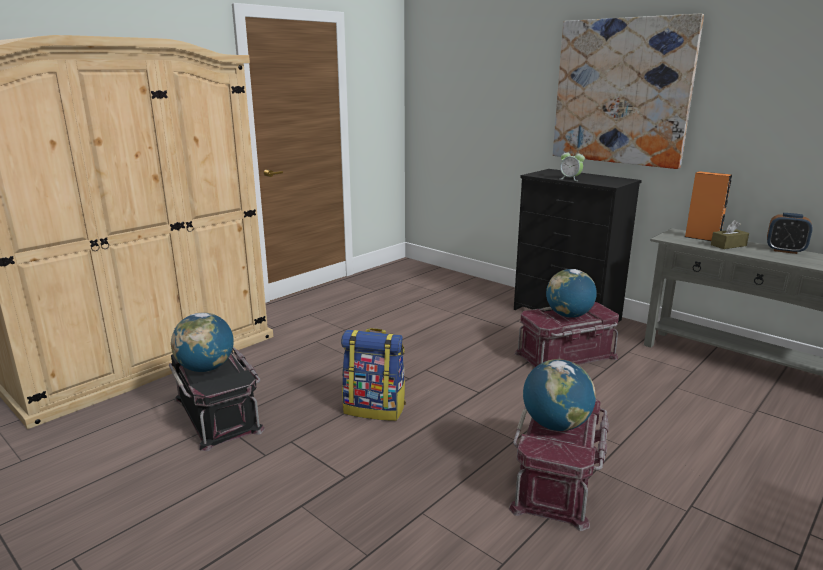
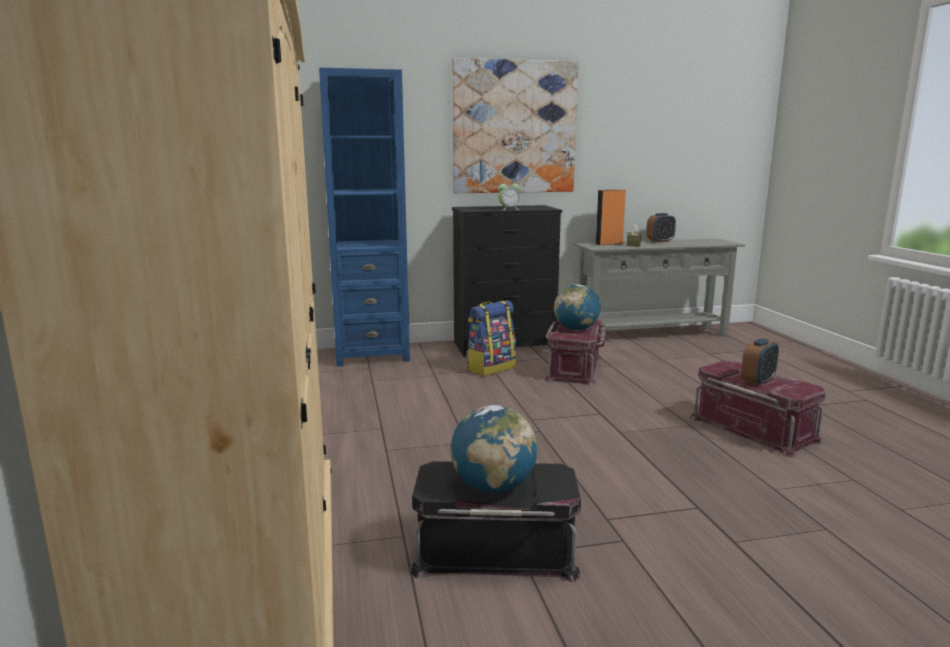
camera: 55 degrees left, 5 degrees down
(375, 409) = (583, 461): backpack -> backpack (491, 368)
(462, 284) = (371, 354): none -> blue bookcase
(555, 425) = (758, 381): globe -> alarm clock

